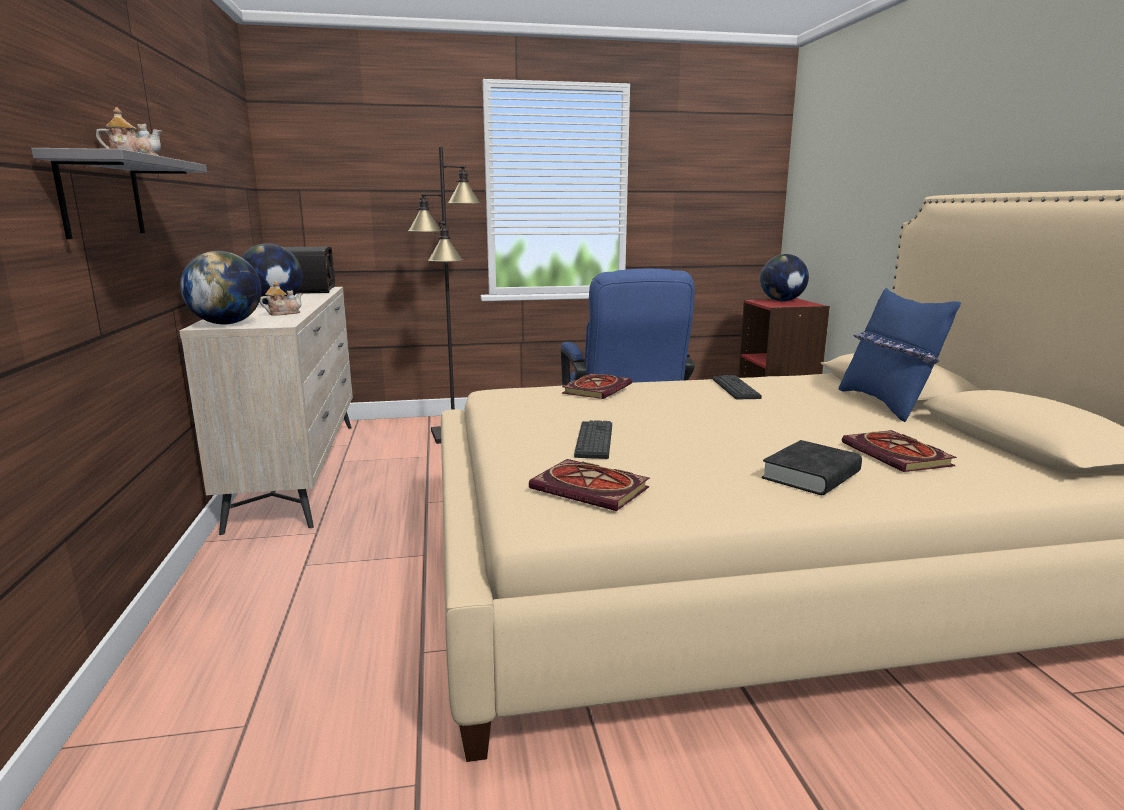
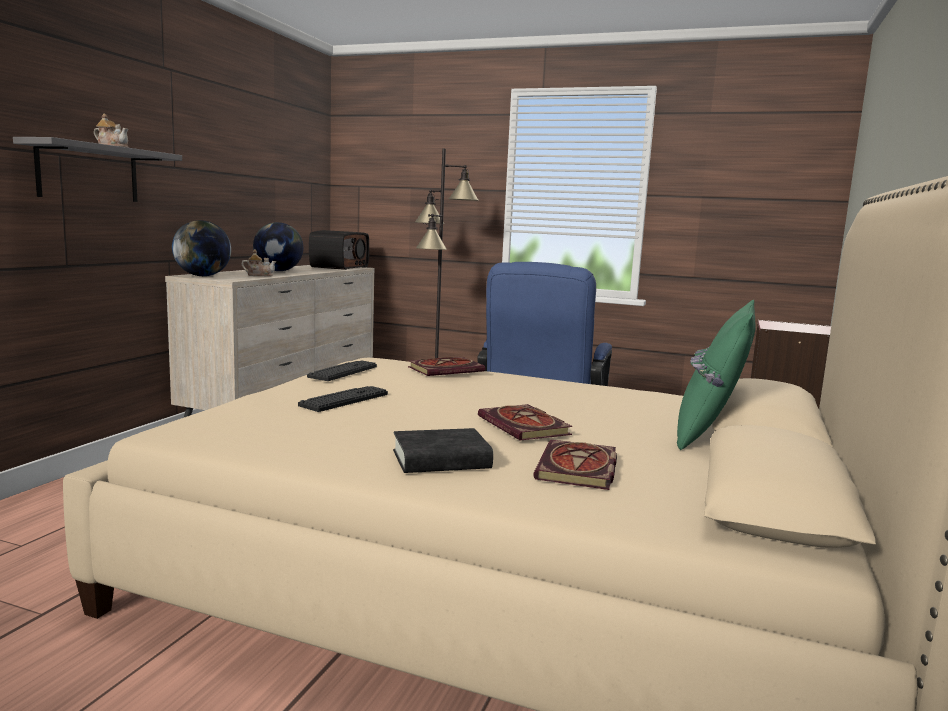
camera: 30 degrees right, 5 degrees down
(593, 489) = (250, 425): book -> book (526, 427)
(735, 388) = (581, 392): keyboard -> keyboard (343, 372)
(782, 301) = (799, 325): globe -> none
(886, 404) = (710, 434): blue pillow -> green pillow

